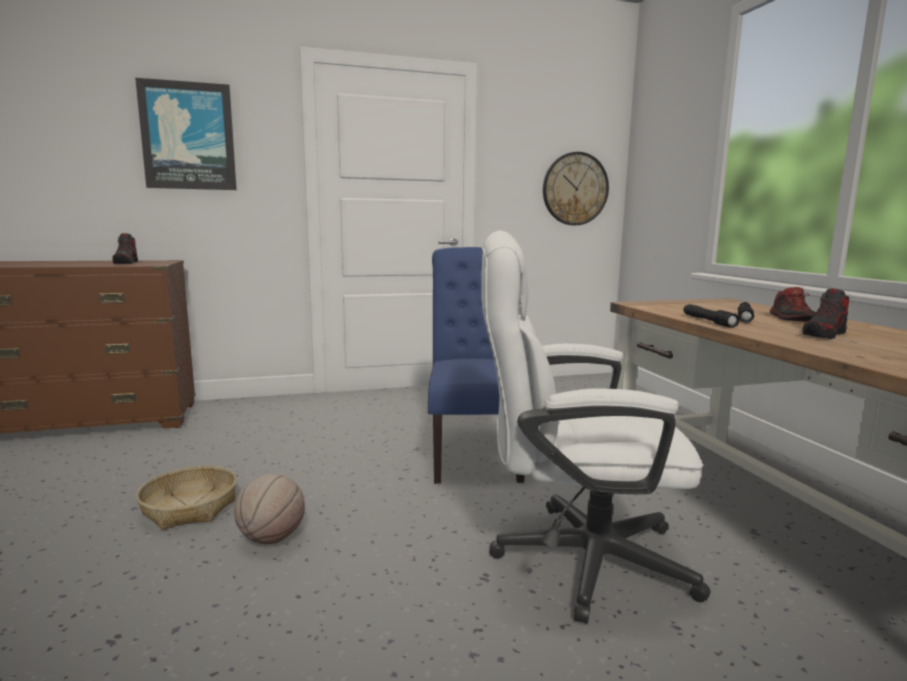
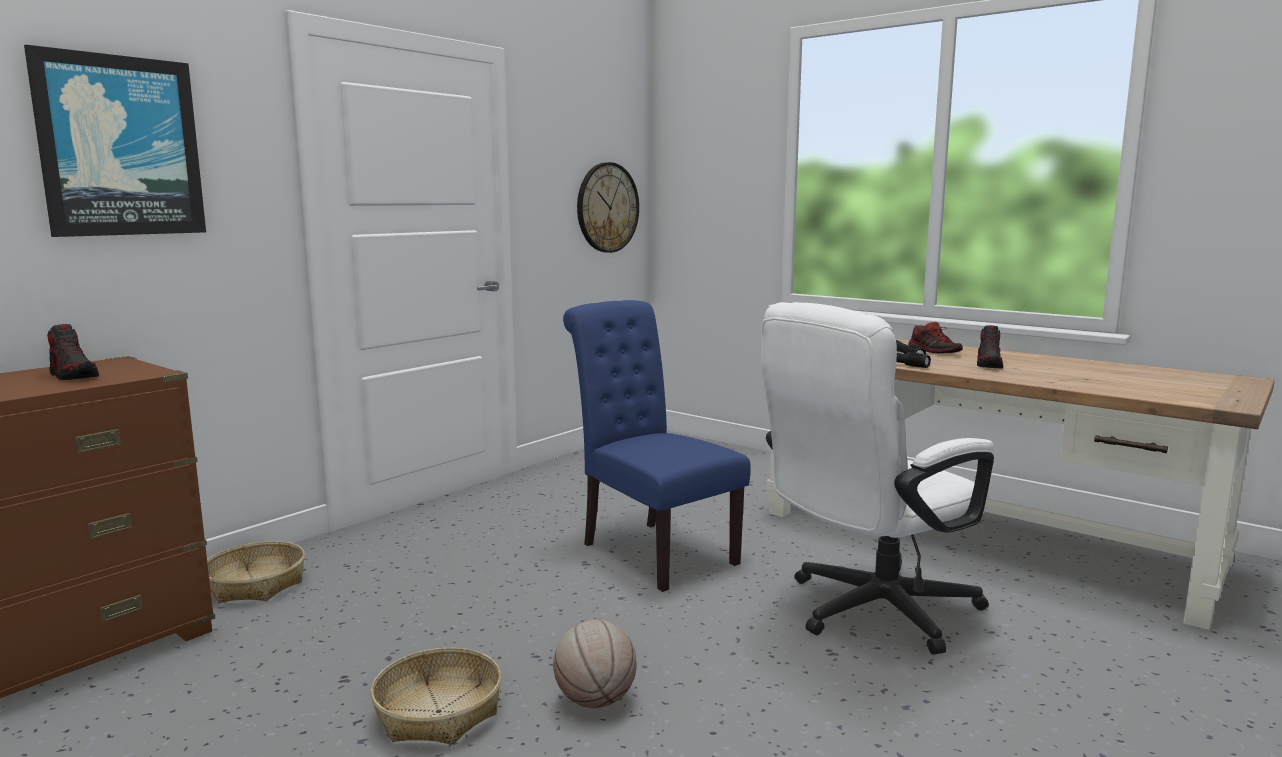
camera: 35 degrees left, 0 degrees up
(238, 410) = (255, 584): none -> basket

